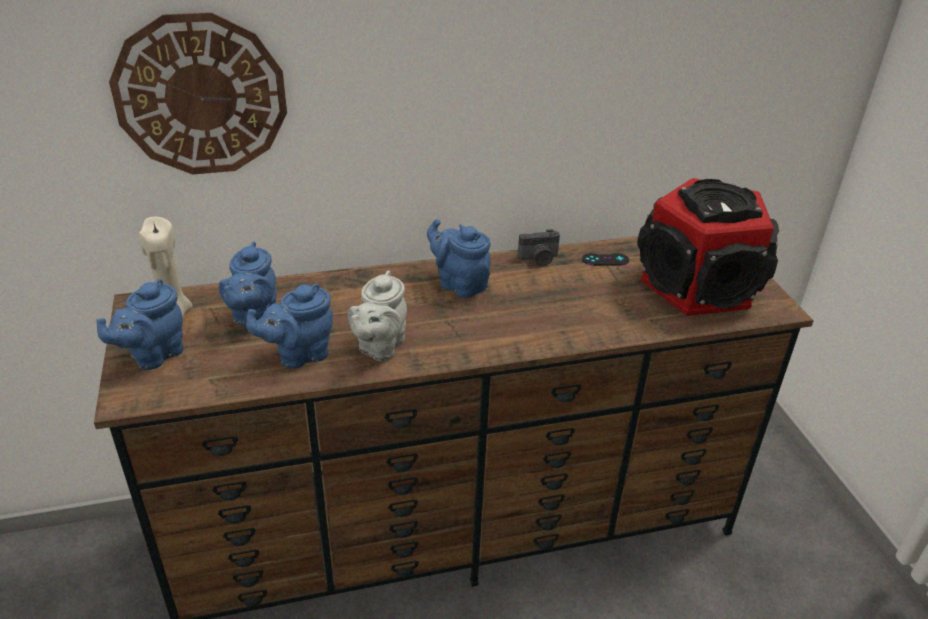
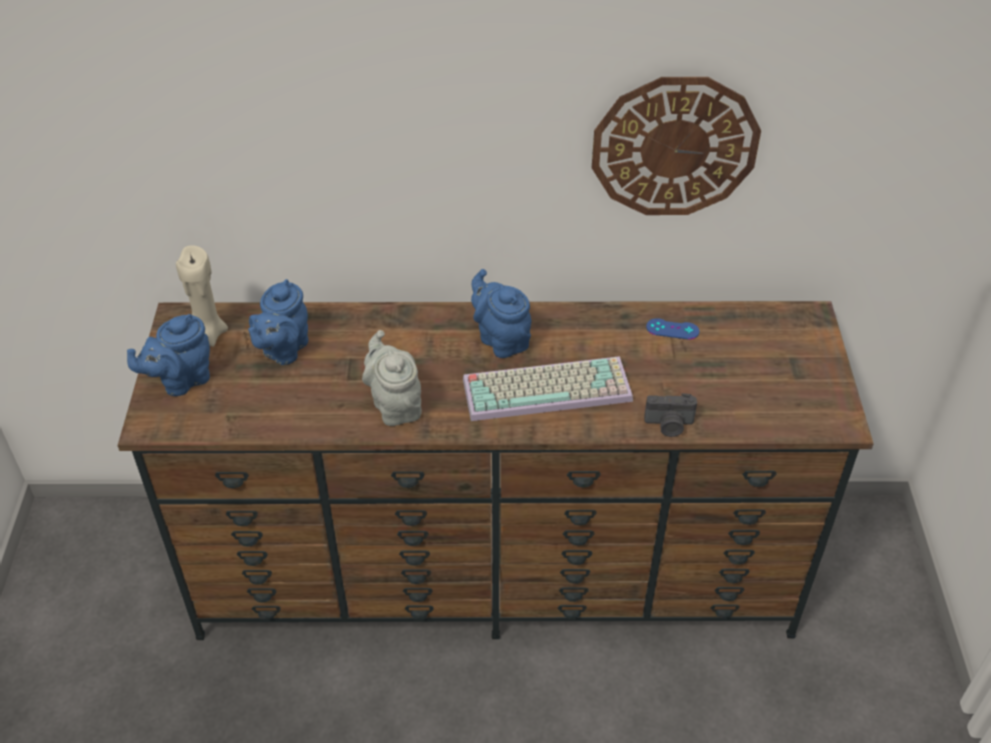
camera: 15 degrees right, 10 degrees up
(201, 96) = (244, 132): wall clock -> wall clock (674, 147)
(299, 355) = (315, 401): blue teapot -> none
(379, 347) = (395, 405): grey teapot -> grey teapot turned 120 degrees clockwise
(518, 315) = (548, 387): none -> keyboard
(539, 259) = (599, 318): camera -> camera (669, 425)
(605, 260) = (672, 329): black game controller -> blue game controller
(698, 286) = (762, 380): speaker -> none

